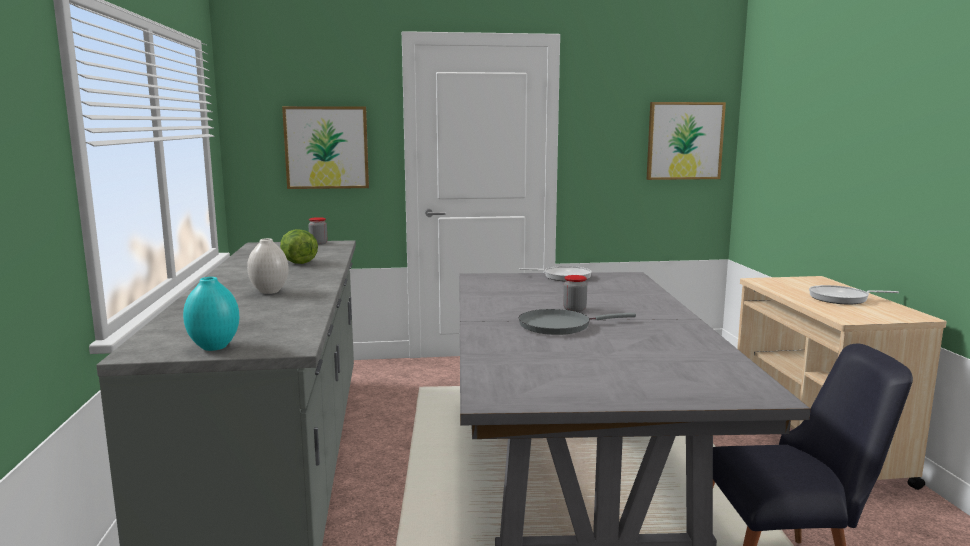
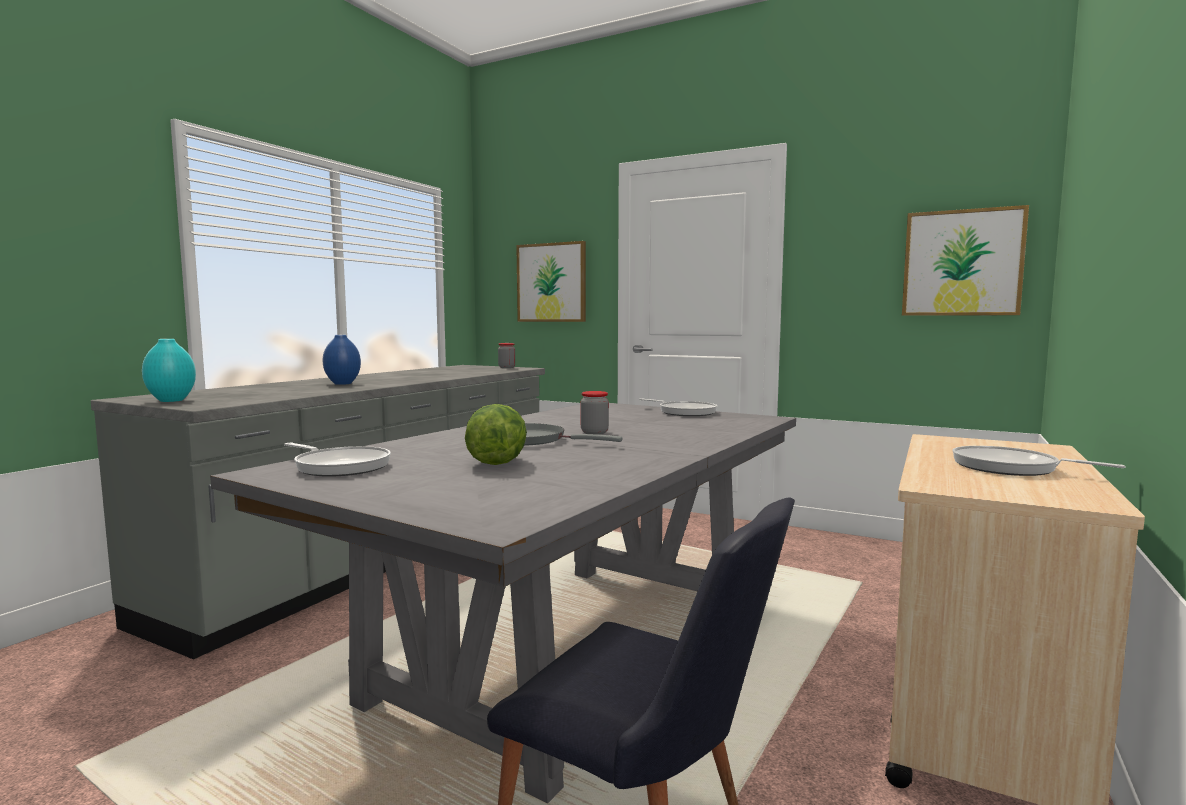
camera: 35 degrees right, 5 degrees down
(269, 291) = (343, 383): white vase -> blue vase
(298, 263) = (439, 374): lettuce -> lettuce (497, 462)
(524, 380) = (340, 466): none -> frying pan

